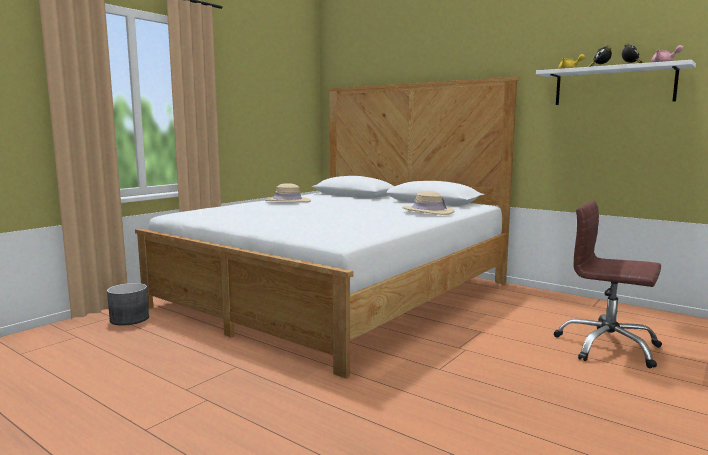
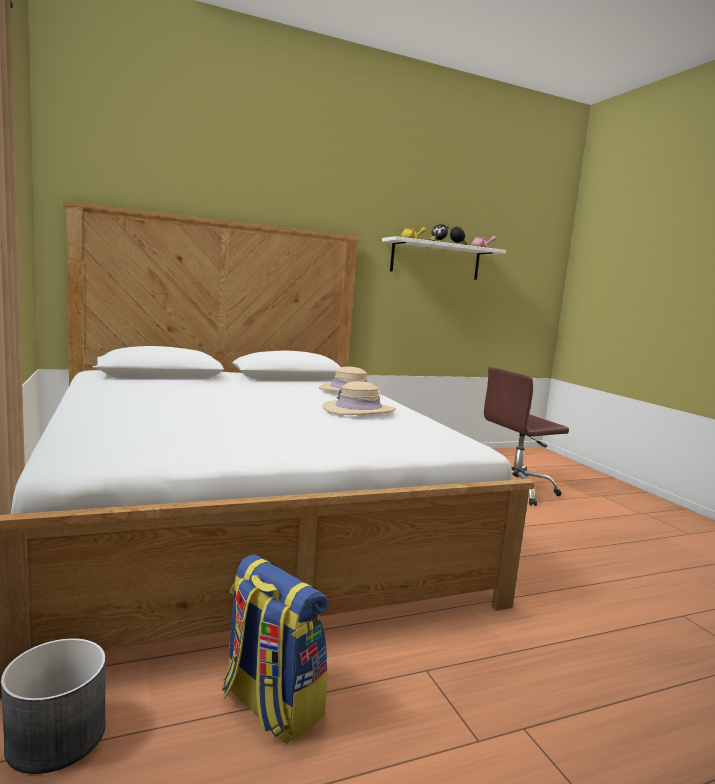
camera: 60 degrees left, 0 degrees up
(174, 342) = (270, 705): none -> backpack
(287, 201) = (141, 398): beige hat -> beige hat (358, 410)

